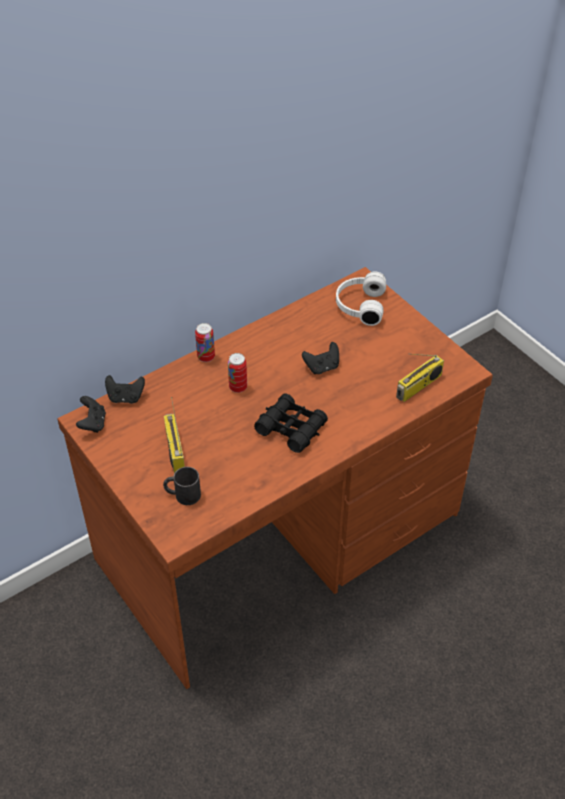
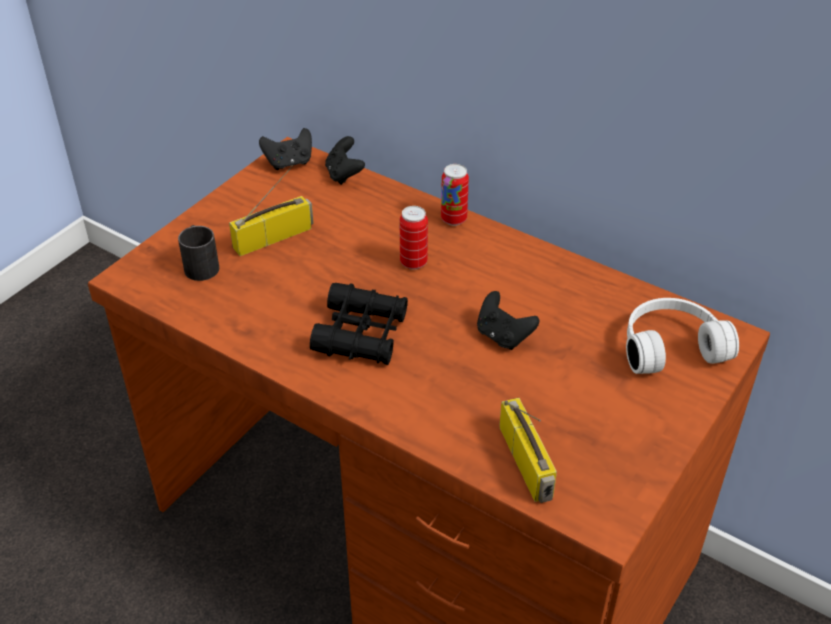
camera: 70 degrees right, 5 degrees down
(418, 387) = (527, 463): radio -> radio turned 135 degrees counterclockwise

